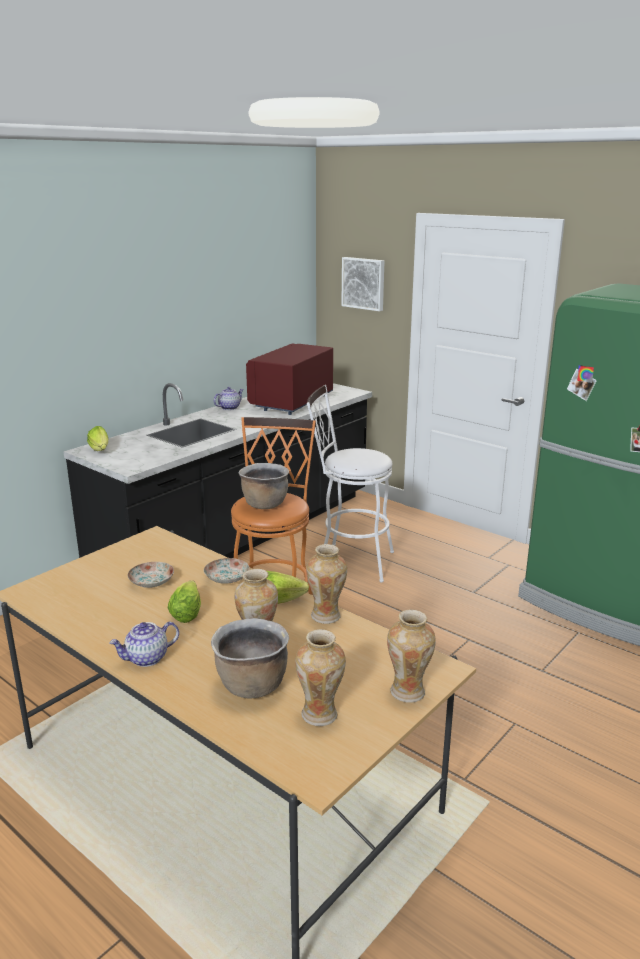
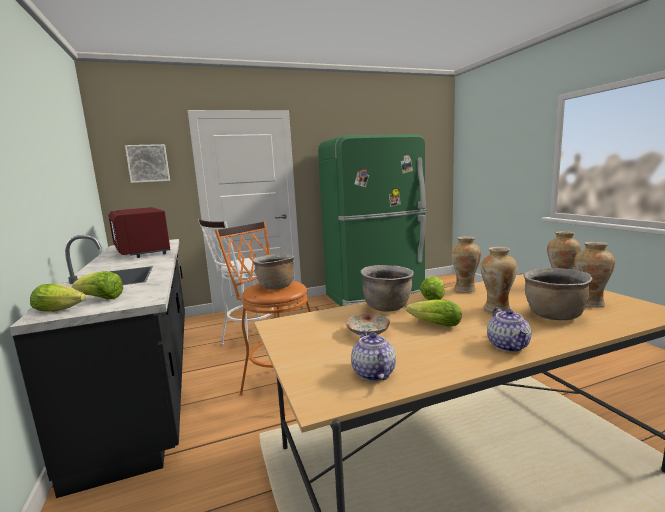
camera: 60 degrees left, 10 degrees down
(129, 451) = (101, 299): none -> lettuce
(227, 578) = (387, 307): plate -> brown cooking pot
(229, 407) = (101, 264): teapot -> teapot (372, 373)

